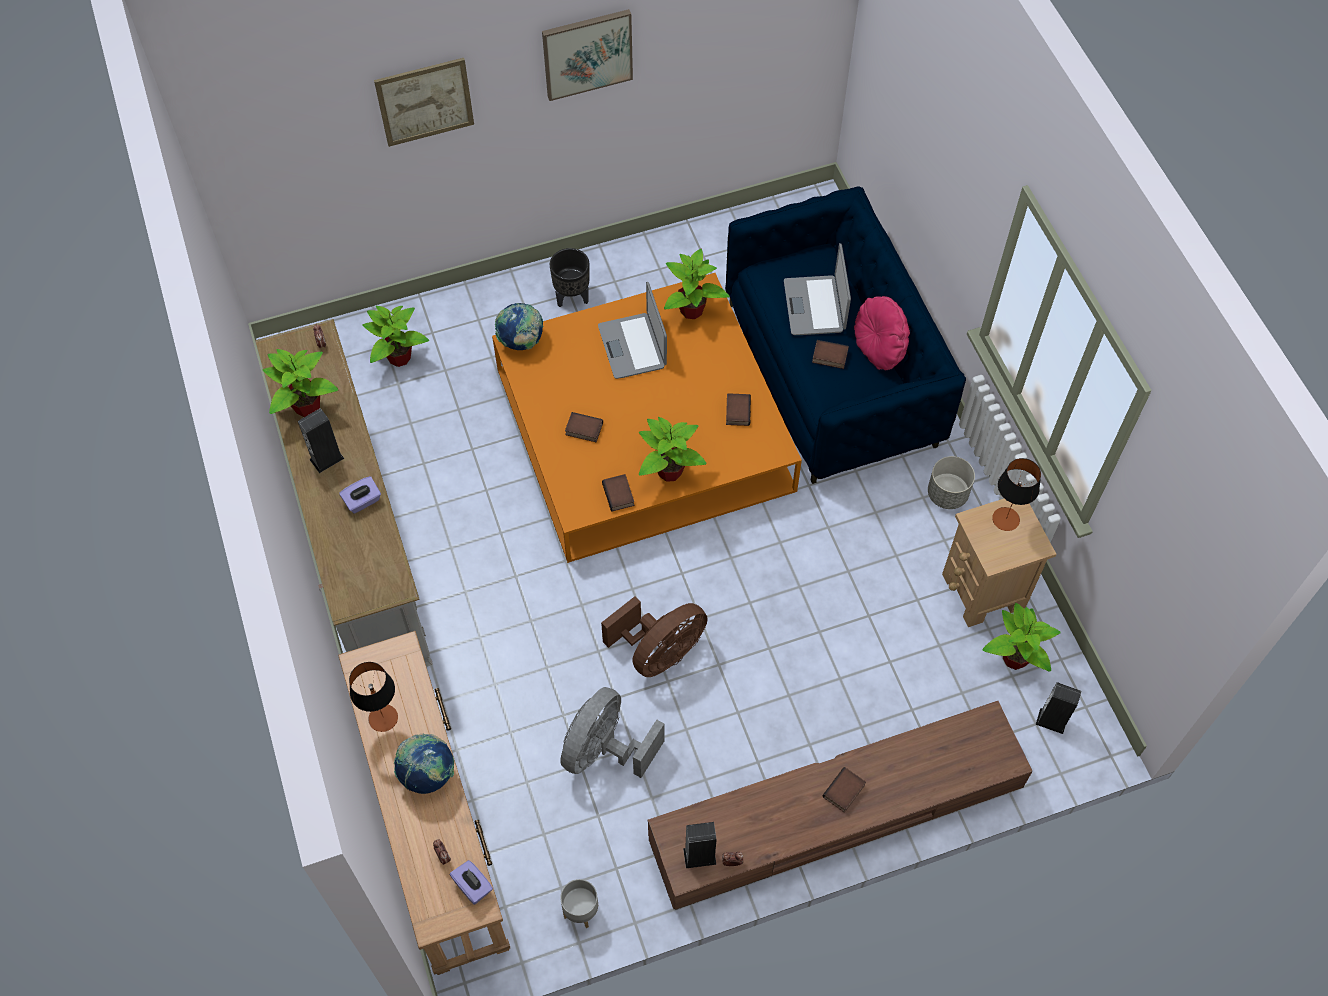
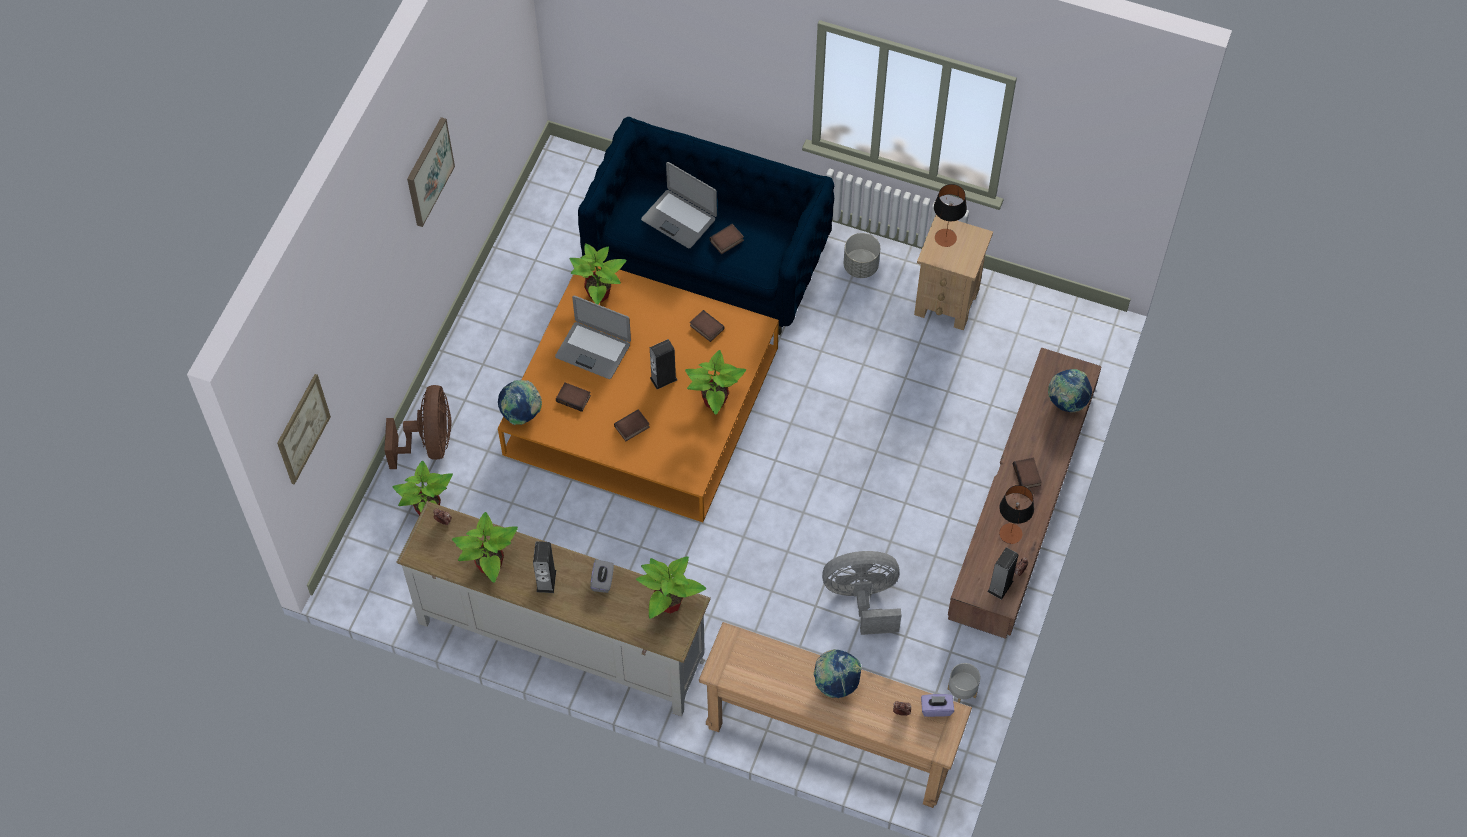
camera: 50 degrees left, 0 degrees up
(363, 501) = (602, 581): purple tissue box -> grey tissue box
(383, 718) = (771, 683): table lamp -> table lamp (1010, 533)
(425, 101) = (365, 295): picture -> picture (303, 429)
(572, 297) = (487, 365): black planter -> none
(605, 750) = (863, 599): grey fan -> grey fan turned 105 degrees clockwise
(619, 495) = (704, 443): book -> book (574, 398)
(659, 652) = (821, 516): brown fan -> brown fan (429, 443)
(878, 351) = (747, 211): pink pillow -> none
(960, 768) = (1066, 402): none -> globe
(1014, 658) = (1006, 322): potted plant -> potted plant (668, 603)
(1051, 721) = (1065, 337): speaker -> speaker (663, 378)

